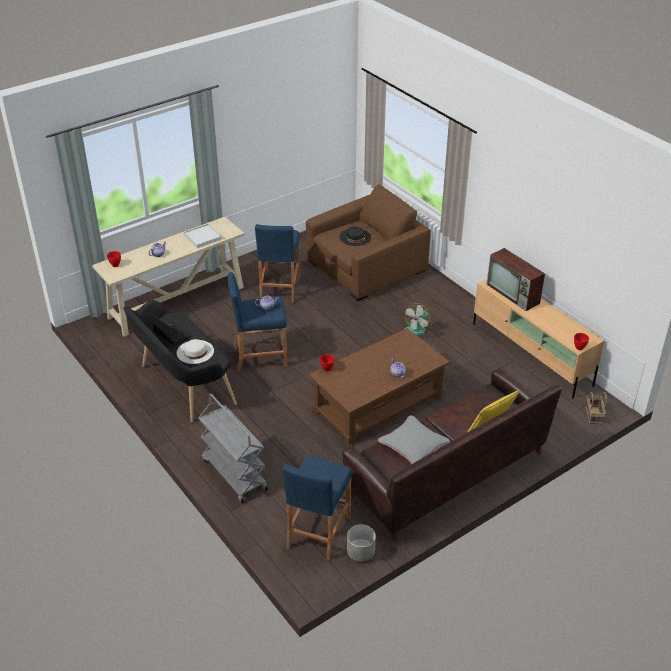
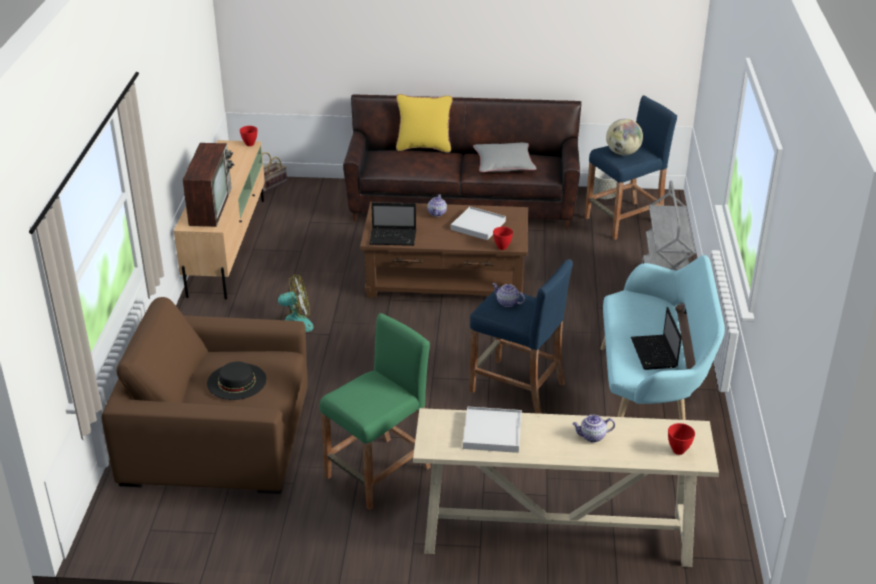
camera: 140 degrees left, 5 degrees down
(182, 386) = (649, 401): black bench -> turquoise bench
(195, 351) = (641, 318): white hat -> none
(279, 288) = (378, 472): blue stool -> green stool
(320, 471) = (622, 153): none -> globe
(361, 378) = (478, 225): none -> white tray
(396, 342) = (394, 238): none -> laptop

